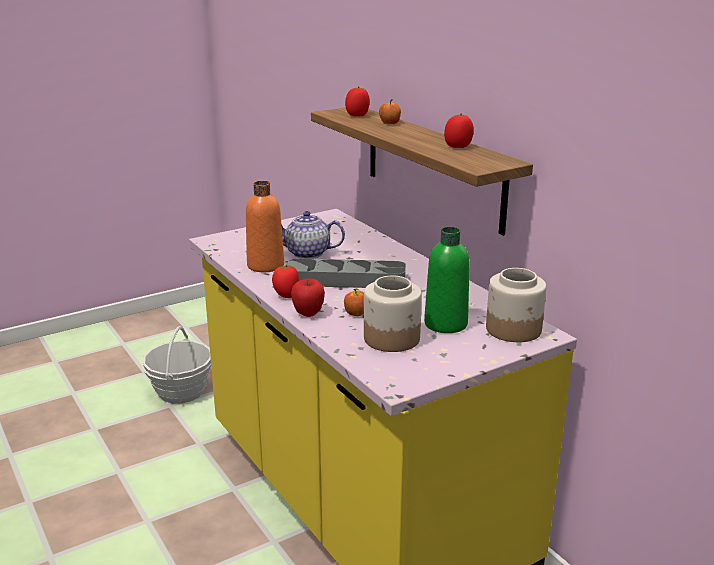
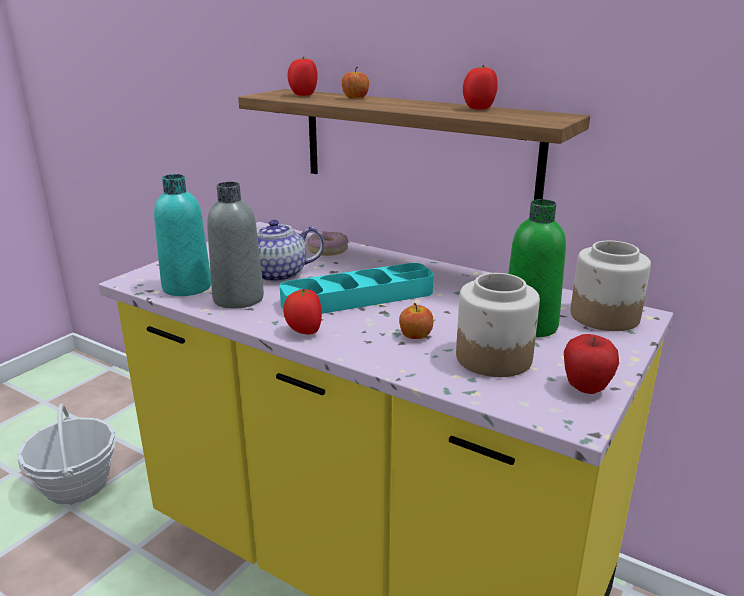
camera: 25 degrees left, 0 degrees up
(240, 251) = (187, 287): none -> turquoise bottle
(265, 266) = (238, 299): orange bottle -> grey bottle
(308, 313) = (357, 349): apple -> apple (586, 388)
(346, 280) = (358, 298): grey tray -> turquoise tray
(363, 240) = (328, 250): none -> donut

